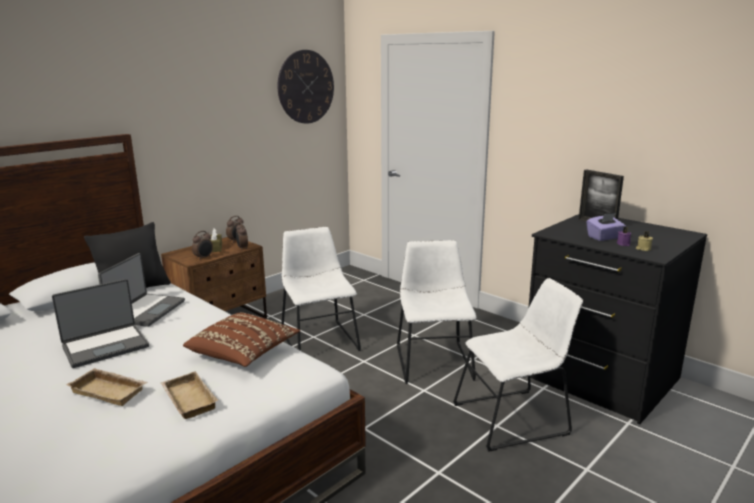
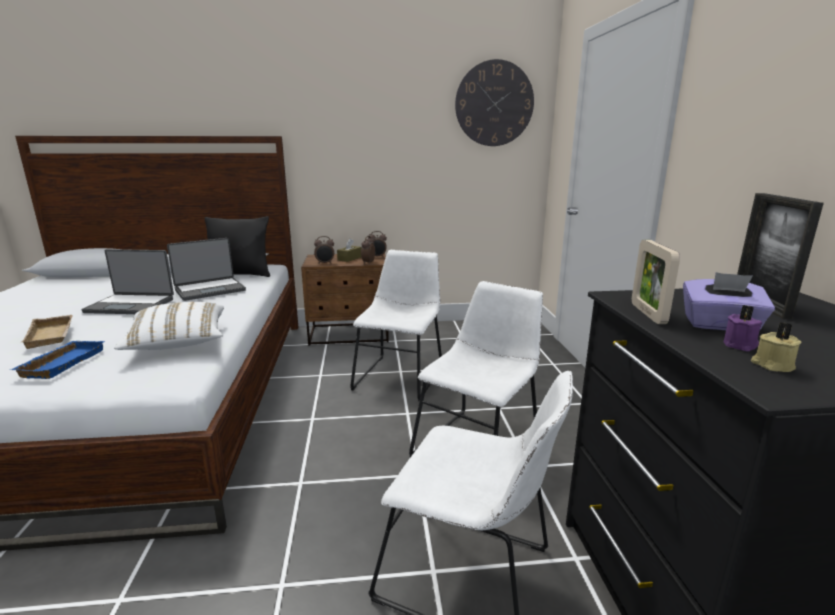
camera: 40 degrees right, 0 degrees up
(187, 400) = (61, 363): beige tray -> blue tray
(244, 353) = (178, 343): brown pillow -> white pillow
(575, 239) = (648, 313): none -> picture frame

